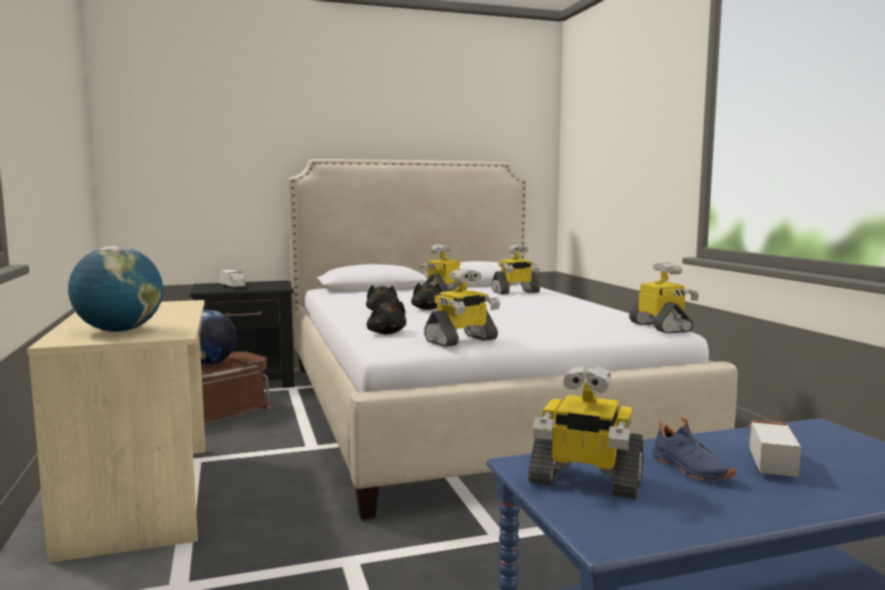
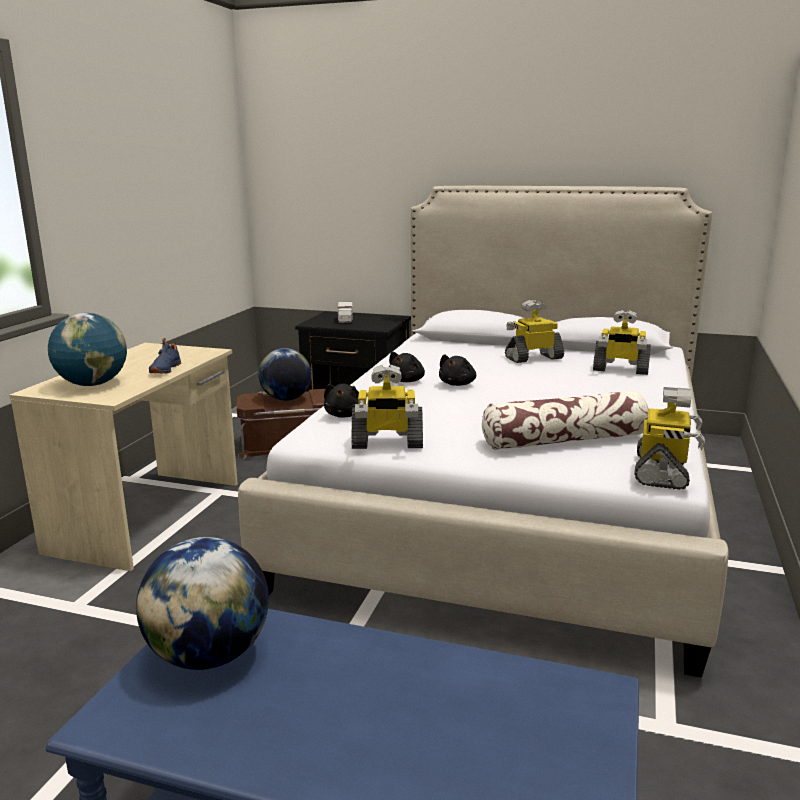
camera: 35 degrees right, 10 degrees up
(572, 324) = (564, 440): none -> pillow
(584, 482) = (209, 655): toy robot -> globe
(689, 470) = (322, 684): blue shoe -> blue shoe (164, 369)
(770, 463) = (417, 714): toy truck -> none

